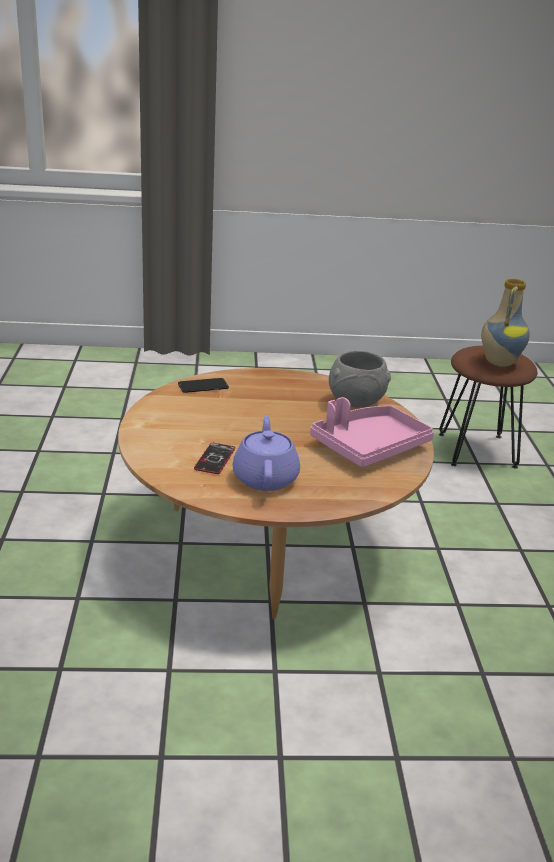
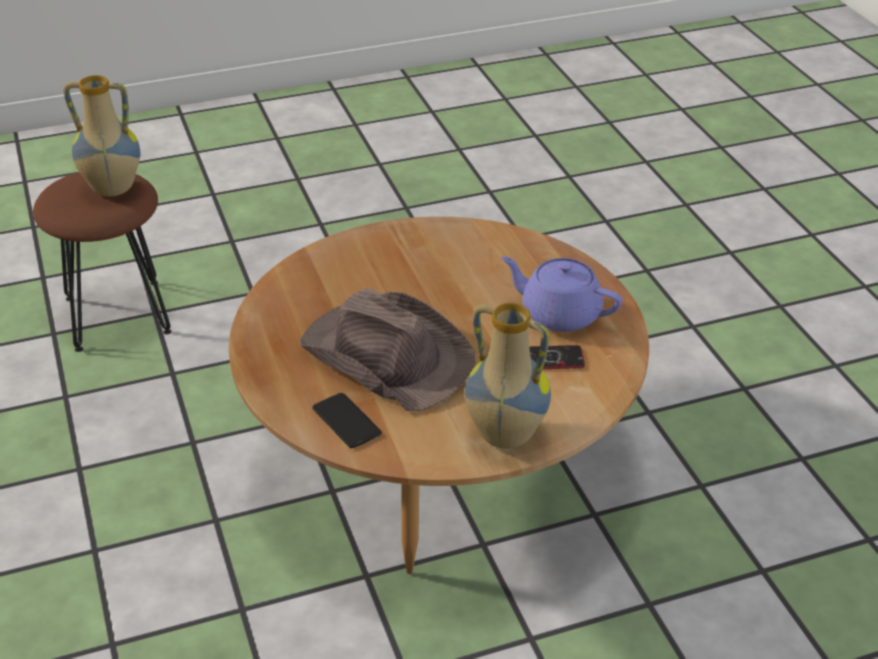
camera: 105 degrees left, 10 degrees up
(149, 426) = (504, 436): none -> vase
(258, 407) = (386, 355): none -> brown hat
(265, 477) = (559, 314): purple teapot -> purple teapot turned 45 degrees clockwise
(357, 404) = (325, 278): grey bowl -> none
(369, 446) = (436, 255): pink tray -> none

